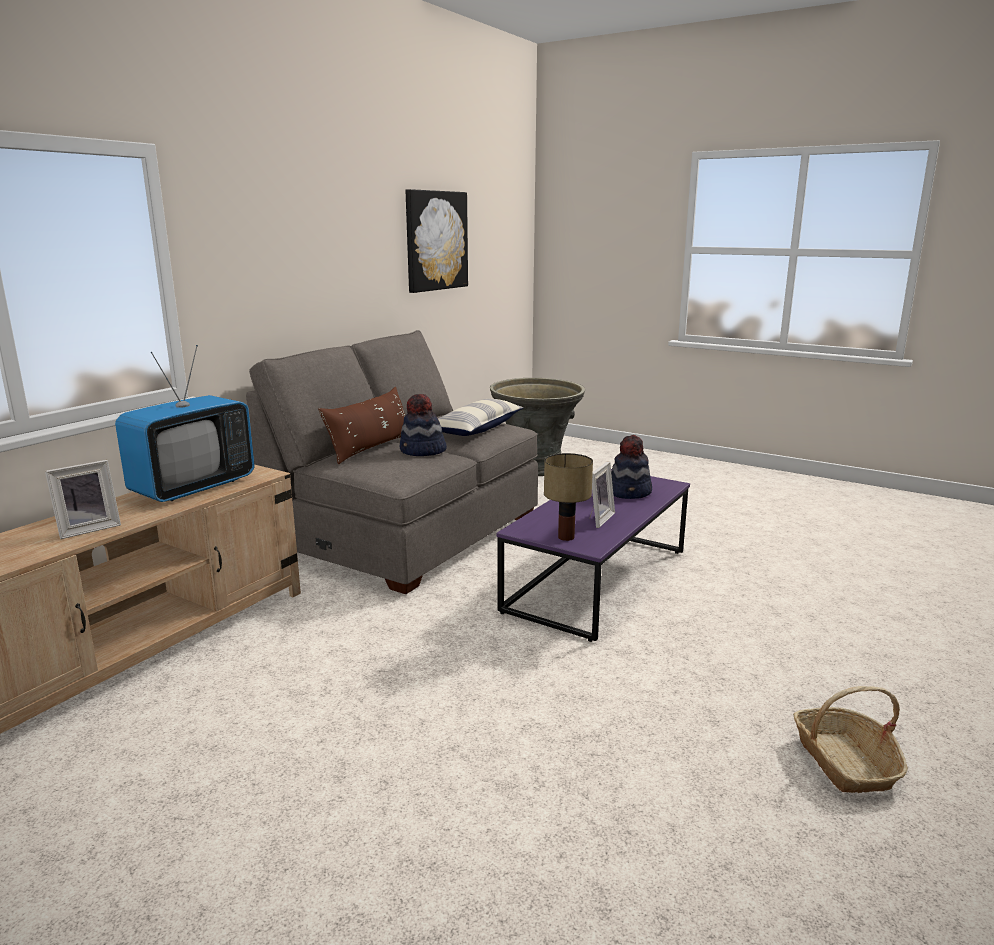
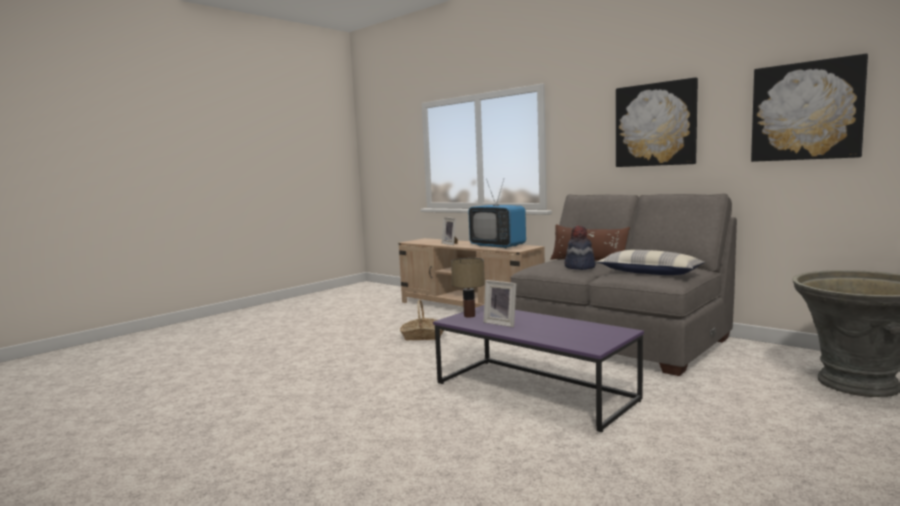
camera: 100 degrees right, 10 degrees down
(328, 245) = (655, 125): none -> picture
(630, 492) = (564, 334): hat -> none
(845, 762) = (267, 435): basket -> basket (423, 336)

